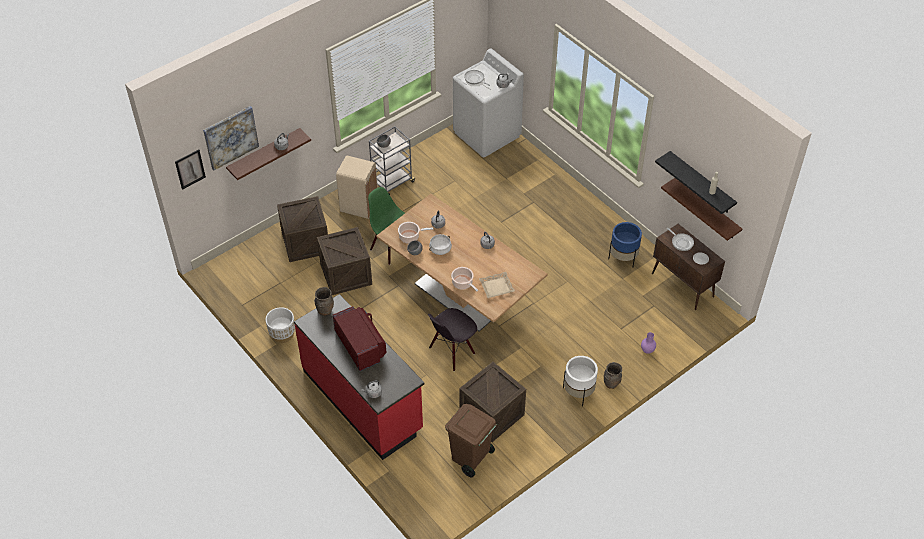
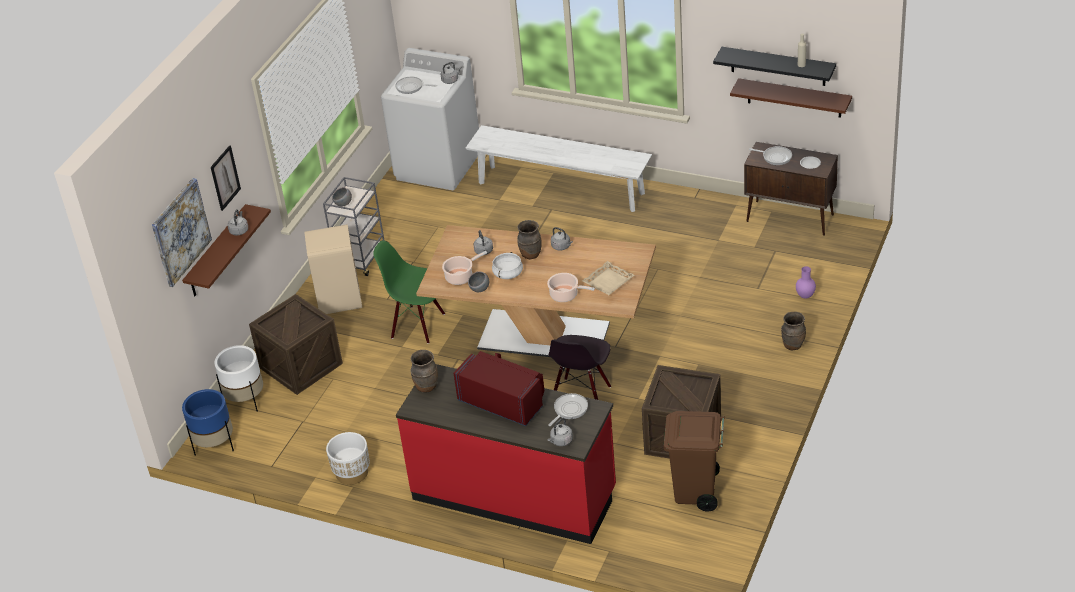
camera: 25 degrees left, 10 degrees down
(190, 169) = (147, 291): picture -> picture (225, 178)
(346, 274) = (382, 376): crate -> none
(394, 373) = (569, 410): none -> frying pan
(464, 241) = (530, 254): none -> brown vase
(551, 188) = (561, 188): none -> white bench
(578, 392) = (763, 370): white planter -> white planter (245, 400)
(623, 258) = (701, 220): blue planter -> blue planter (215, 445)

